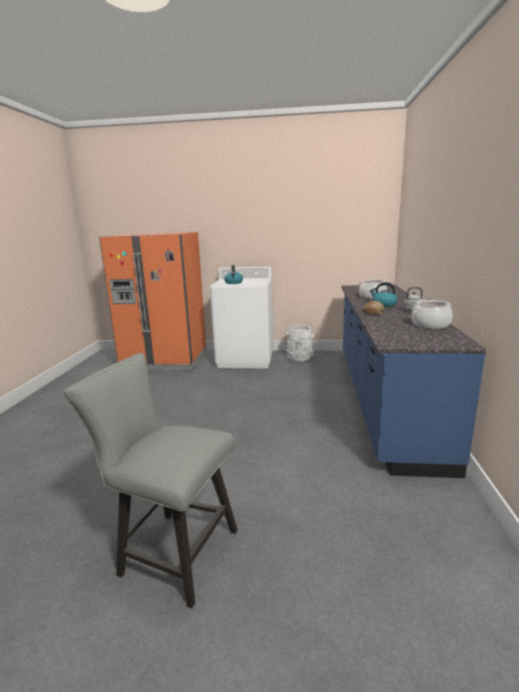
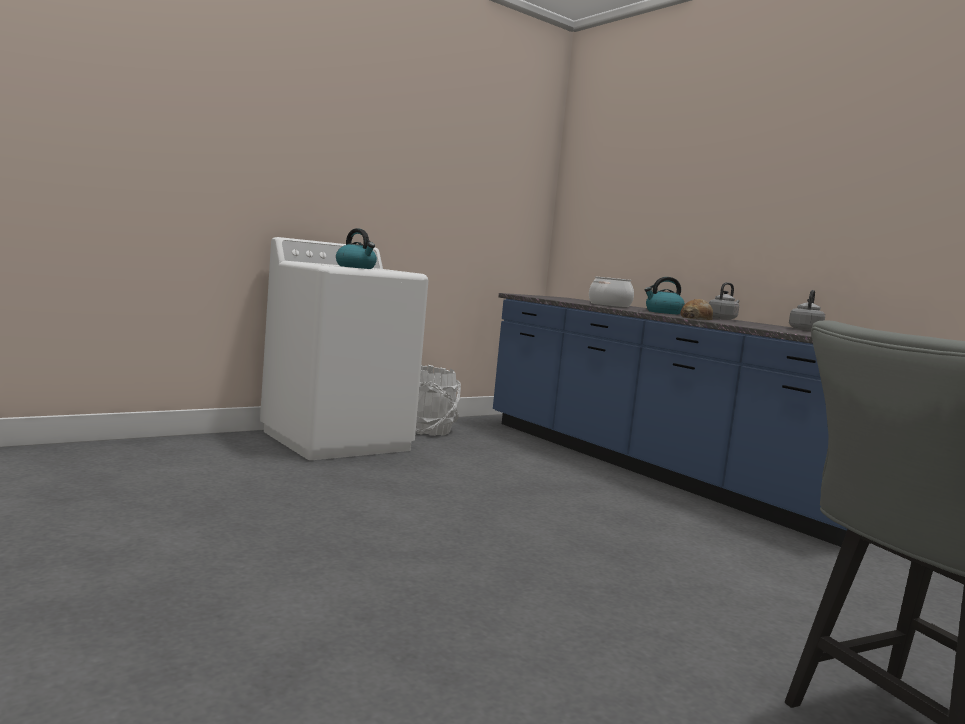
camera: 45 degrees left, 10 degrees down
(165, 360) = (146, 460): orange fridge -> none
(430, 325) = (805, 330): cooking pot -> grey kettle

